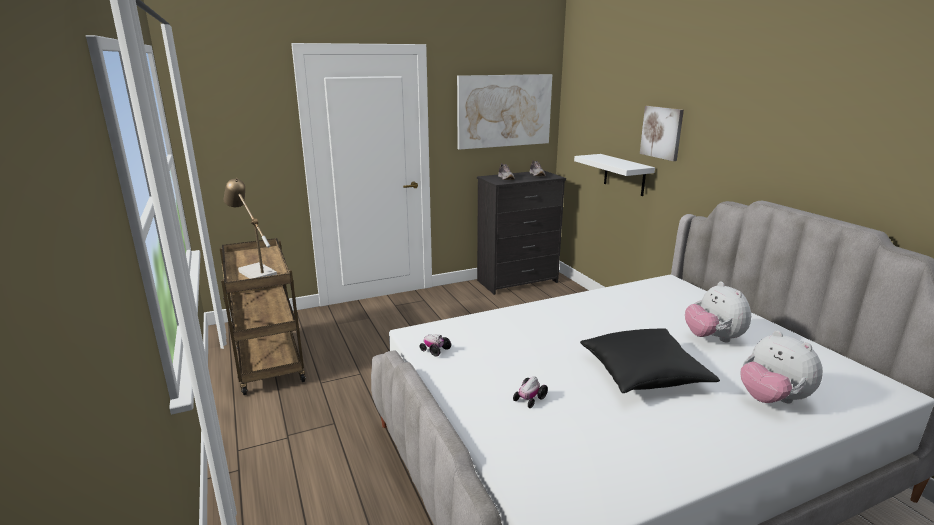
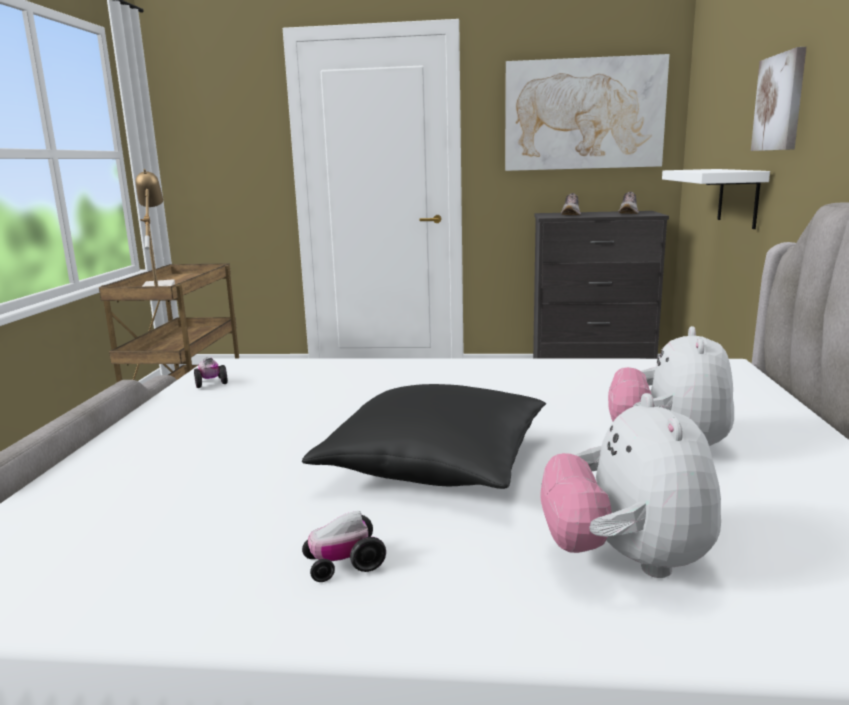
camera: 30 degrees right, 5 degrees down
(529, 399) = (209, 452): toy car -> toy car (344, 563)

